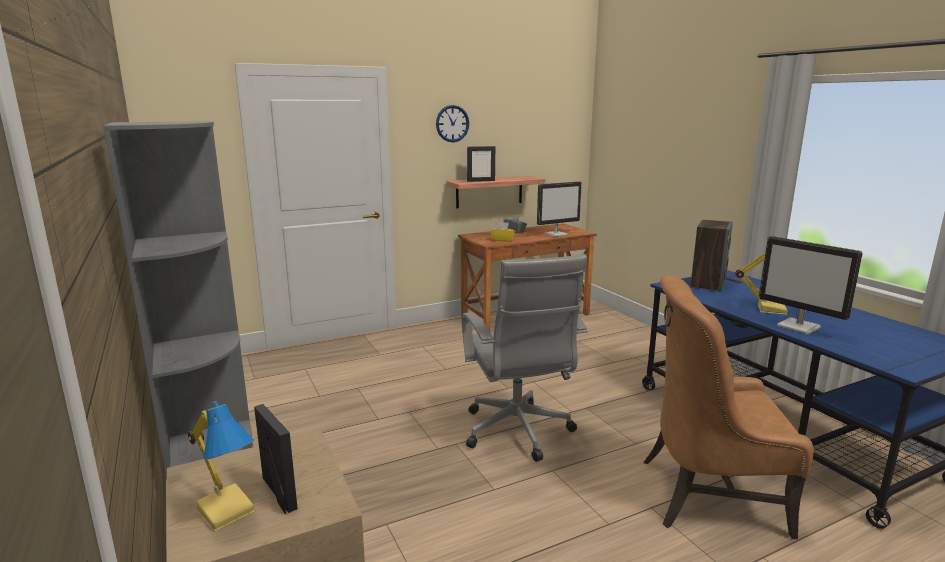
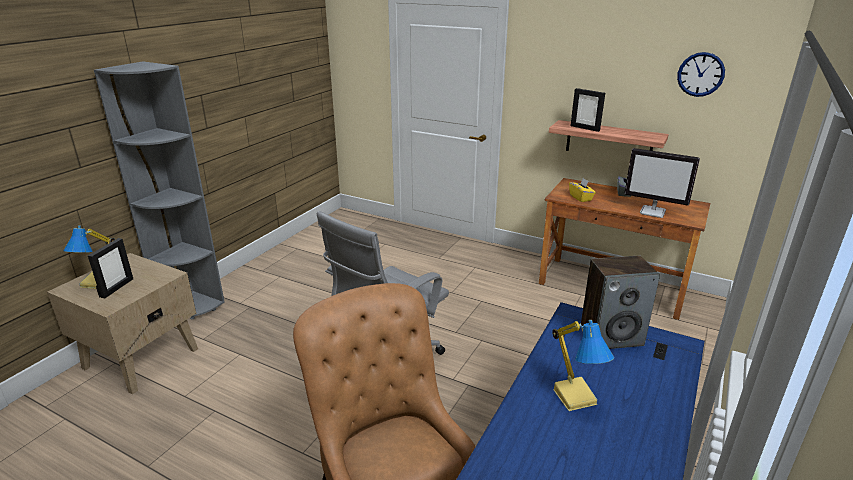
camera: 55 degrees right, 10 degrees up
(452, 123) = (573, 60): wall clock -> wall clock (700, 74)
(799, 327) = (530, 426): monitor -> none

